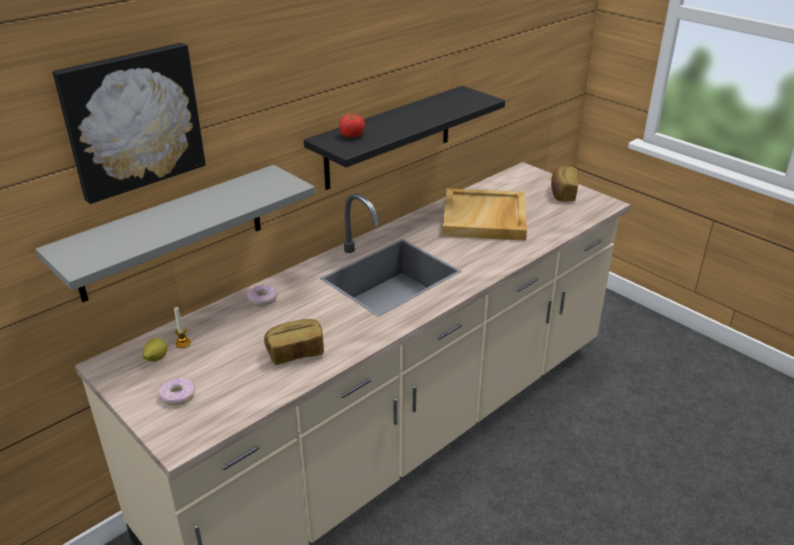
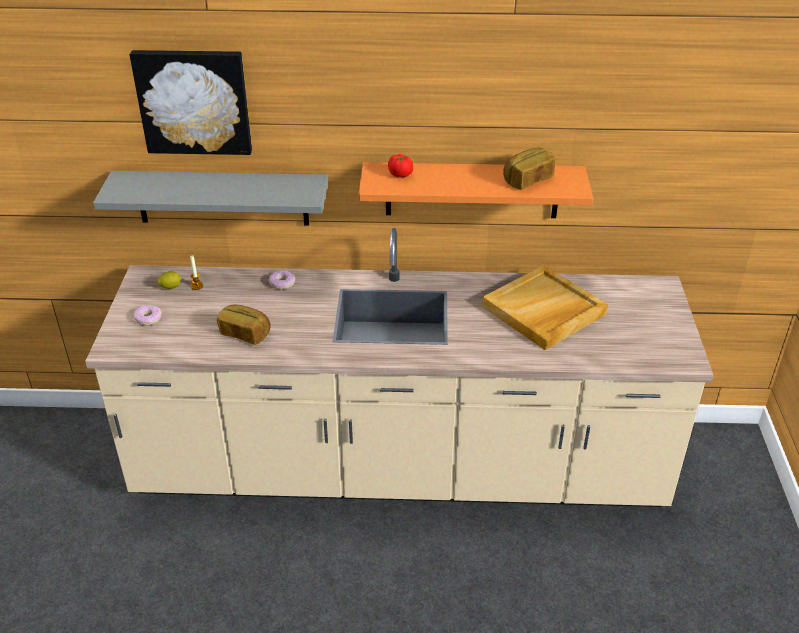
camera: 45 degrees right, 5 degrees up
(389, 137) = (472, 190): black shelf -> orange shelf
(562, 193) = (660, 327): bread -> bread (527, 179)

